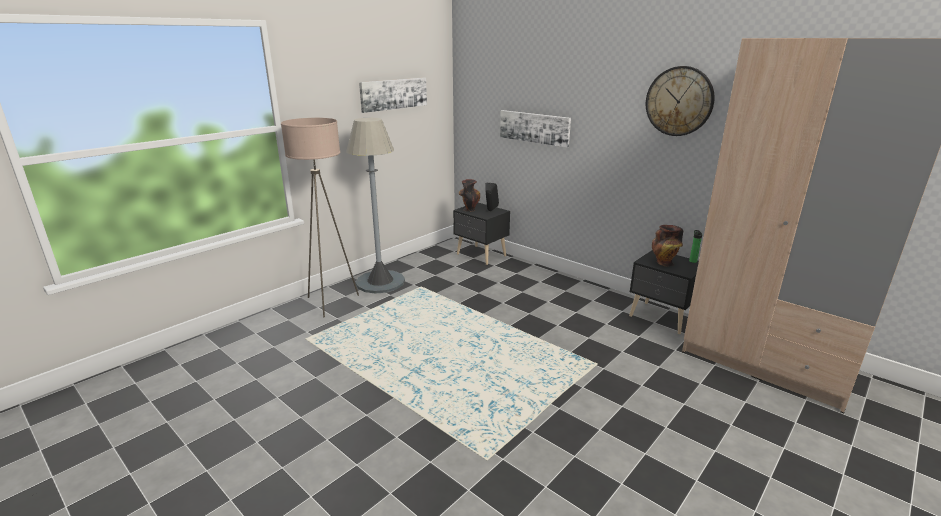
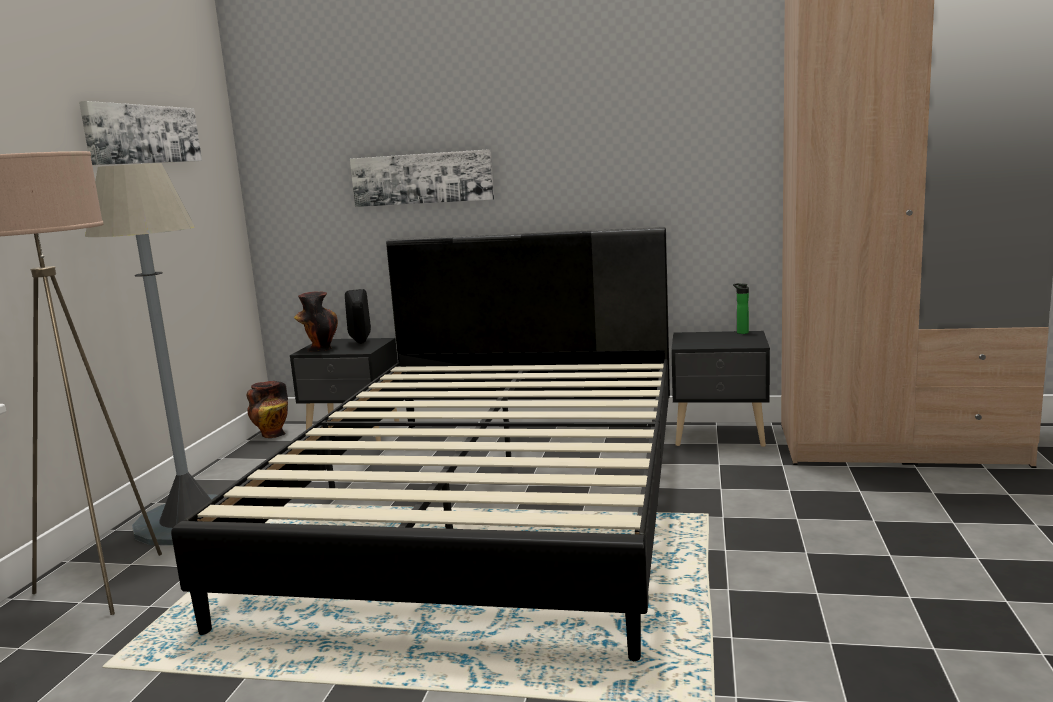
camera: 30 degrees left, 10 degrees down
(501, 318) = (490, 504): none -> black bed
(664, 263) = (711, 341): vase -> vase (272, 434)
(679, 101) = (670, 94): wall clock -> none

